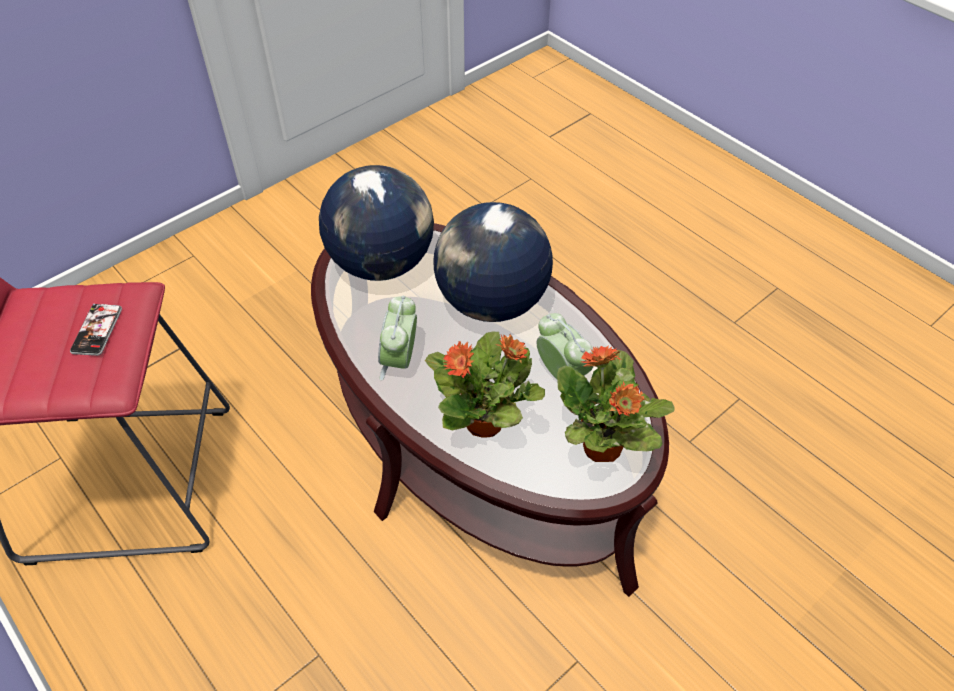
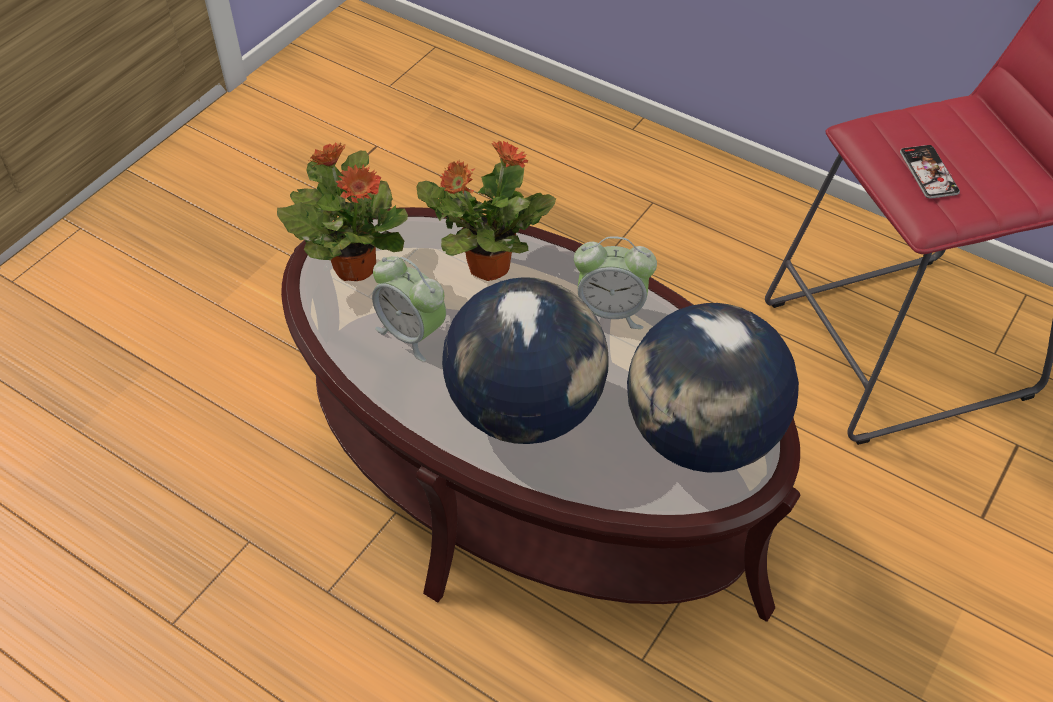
camera: 165 degrees right, 0 degrees up
(400, 360) = (611, 311): alarm clock -> alarm clock turned 105 degrees clockwise

